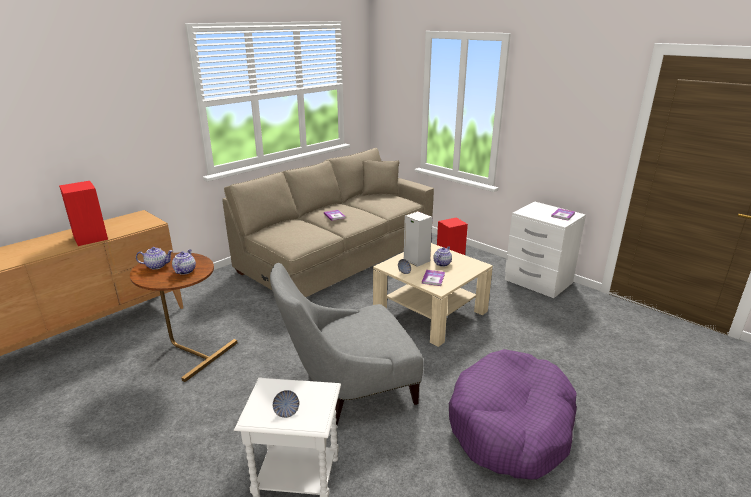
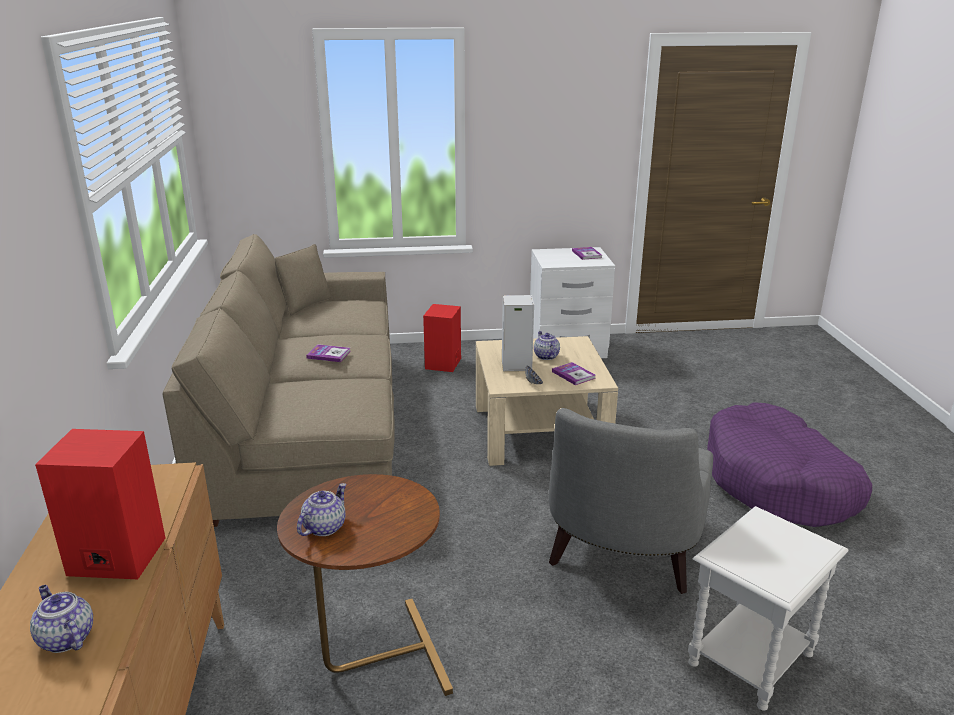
camera: 50 degrees left, 0 degrees up
(185, 271) = (385, 506): teapot -> teapot (65, 638)
(286, 411) = (787, 558): bowl -> none

